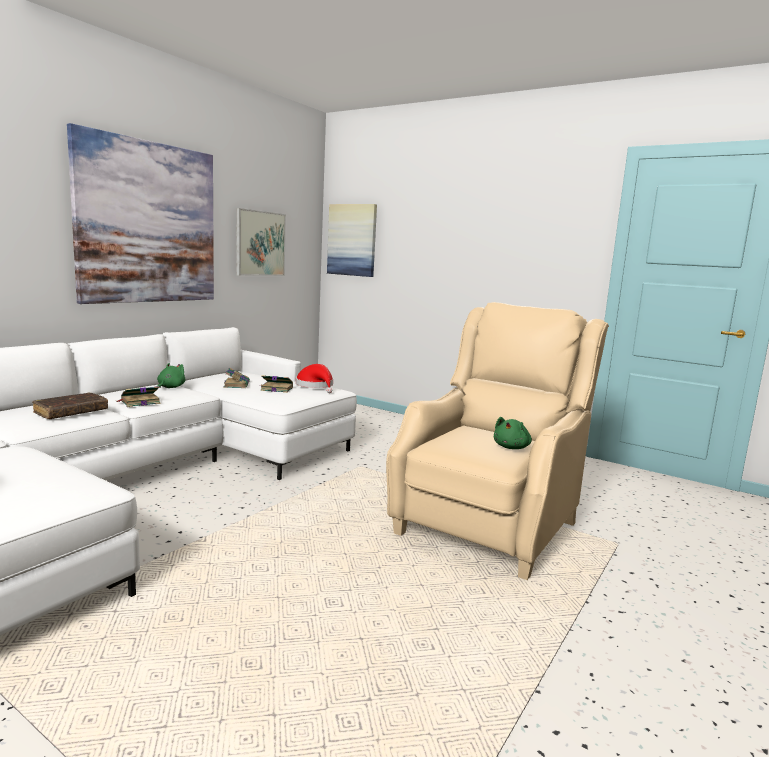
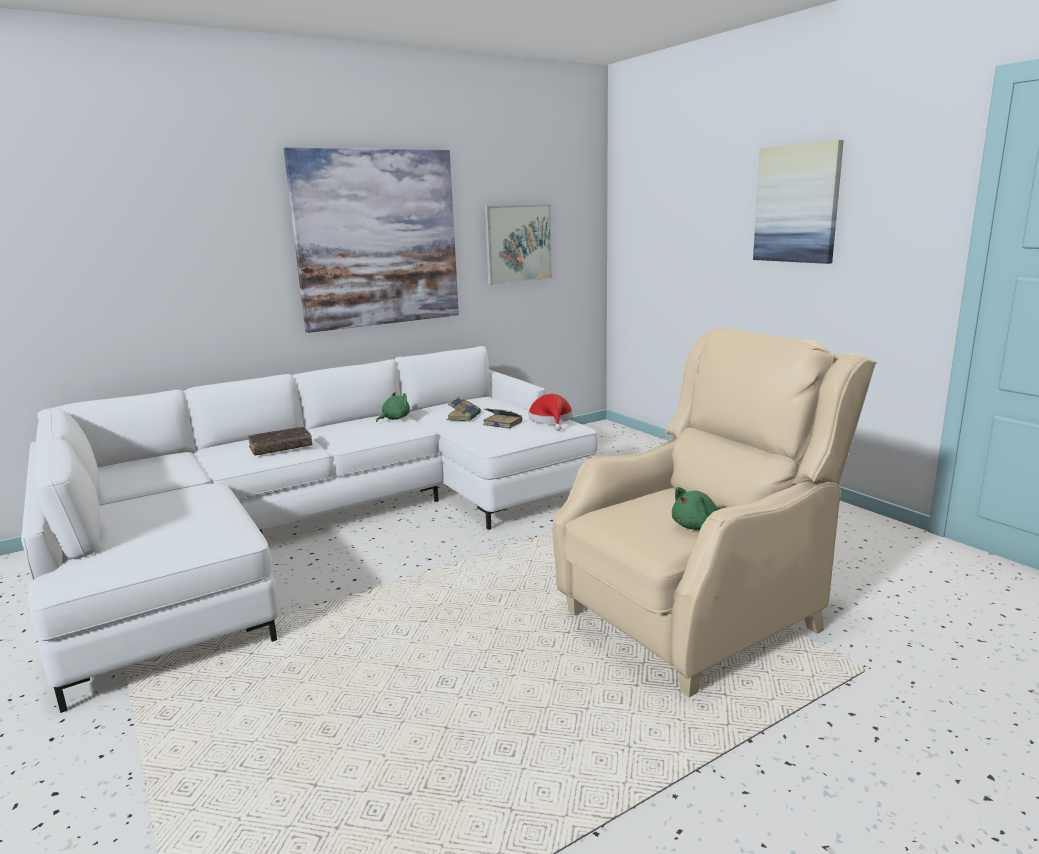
camera: 25 degrees right, 5 degrees up
(139, 402) = (350, 437): book -> none
(352, 240) = (638, 227): picture -> picture (797, 204)

